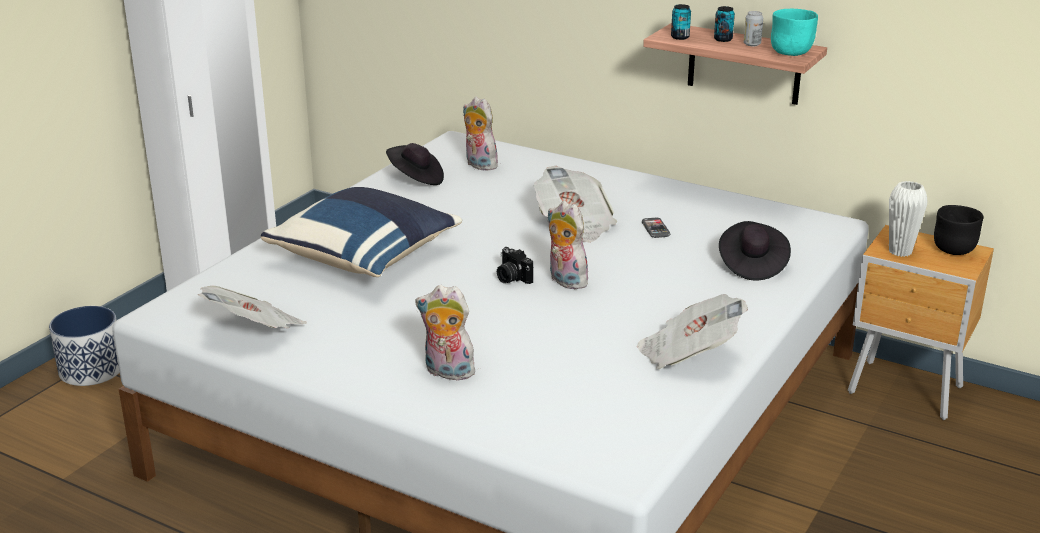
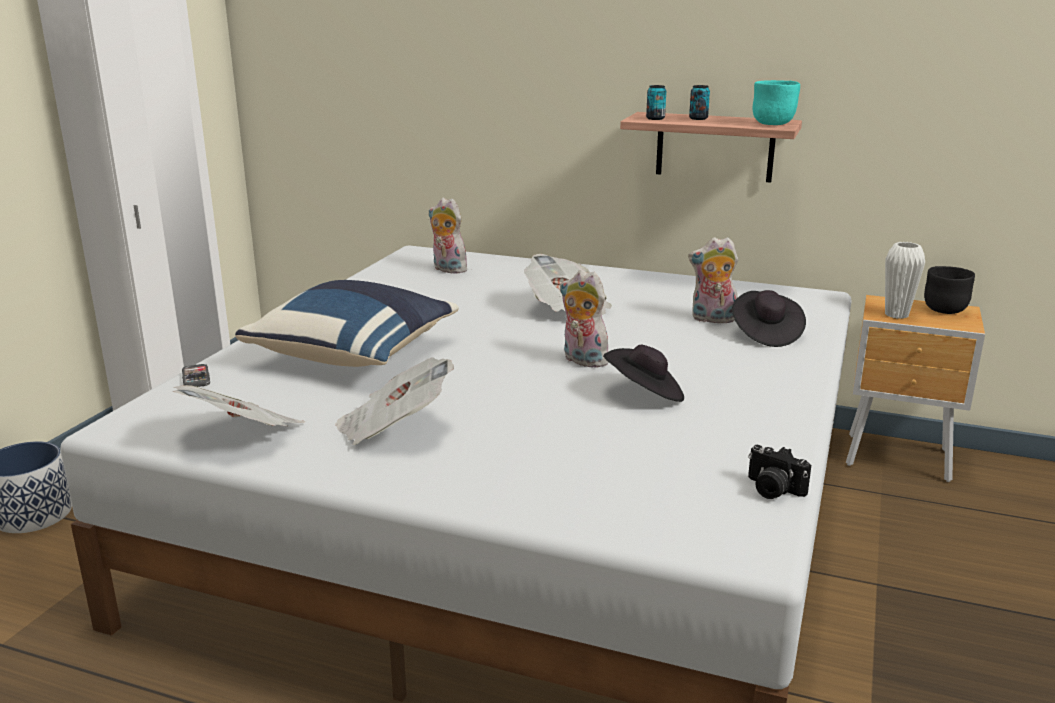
camera: 10 degrees left, 5 degrees down
(416, 179) = (387, 284): black hat -> black hat (644, 394)
(447, 372) = (490, 460): plush toy -> plush toy (712, 319)
(511, 278) = (524, 362): camera -> camera (772, 490)
(655, 229) = (651, 310): phone -> phone (196, 378)
(688, 354) = (752, 419): newspaper -> newspaper (394, 428)
(752, 44) = (729, 120): can -> none

